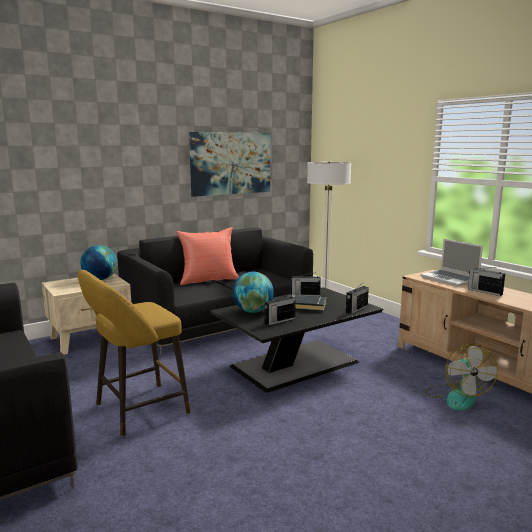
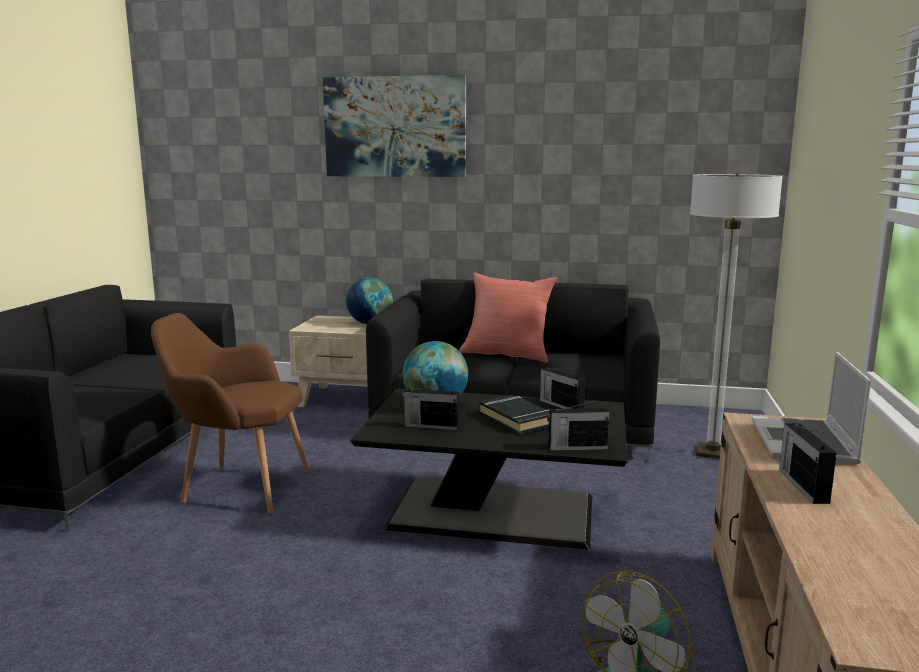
camera: 45 degrees right, 0 degrees up
(137, 411) = (238, 487): yellow stool -> brown armchair
(231, 163) = (605, 174): picture -> picture (395, 127)

